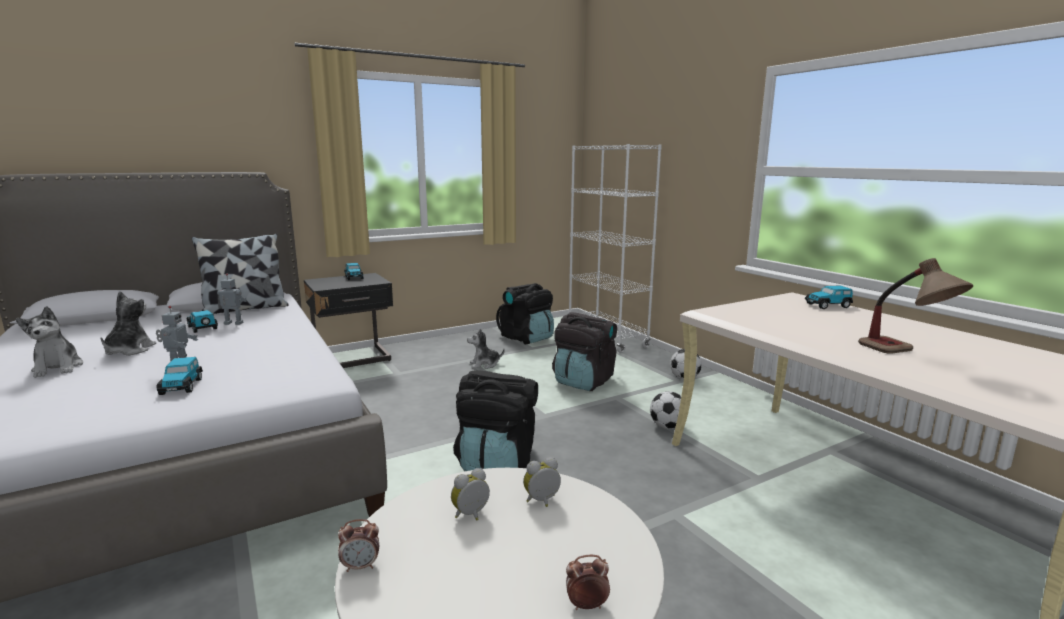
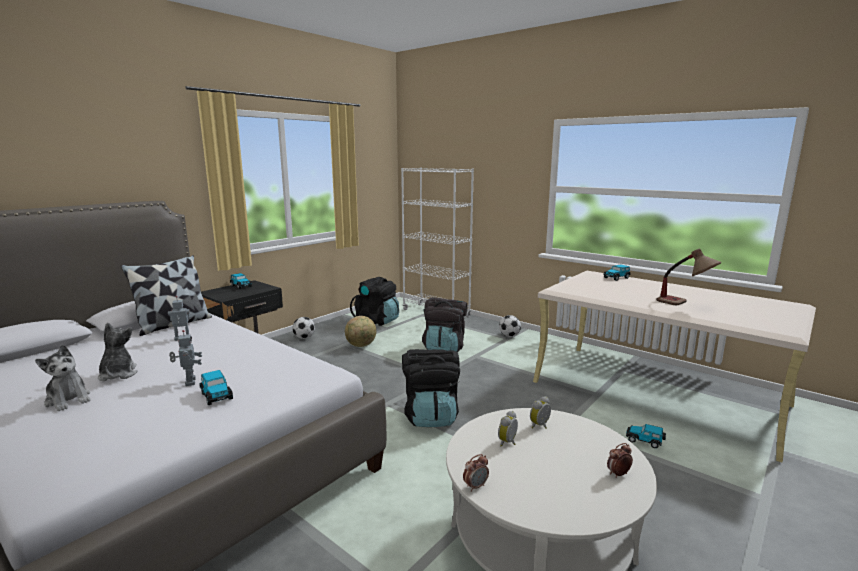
camera: 20 degrees left, 0 degrees up
(202, 328) = (158, 346): toy car -> toy car (644, 441)
(484, 364) = (361, 345): plush toy -> globe
(667, 427) = (522, 371): football -> football (304, 338)

